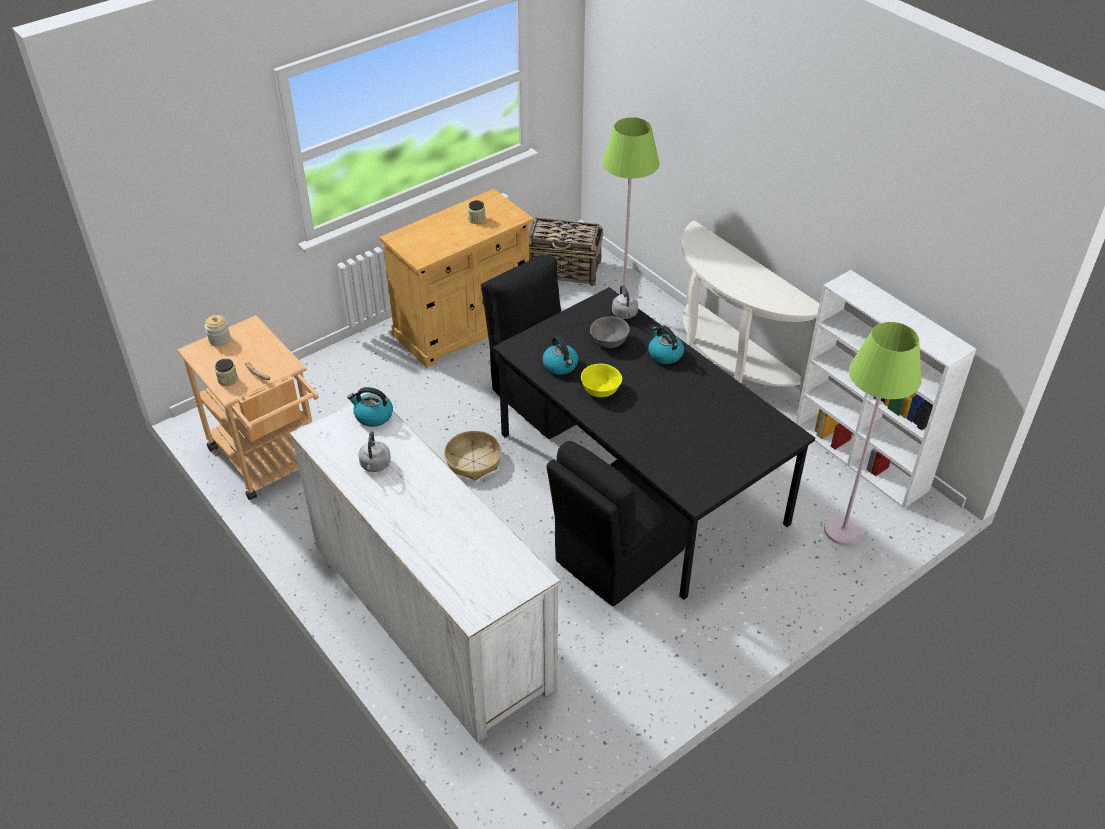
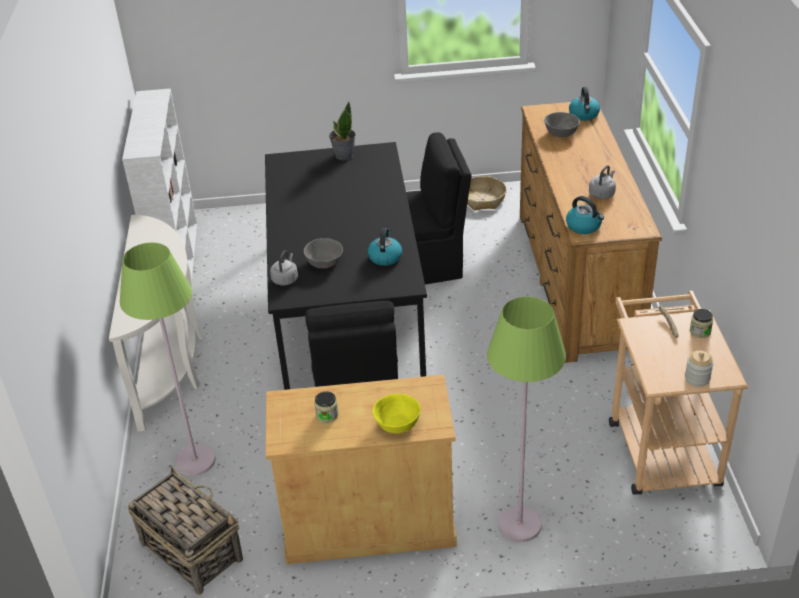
camera: 145 degrees left, 5 degrees down
(430, 613) = (576, 280): white dresser -> brown dresser
(473, 461) = (469, 371): basket -> basket (483, 199)
(476, 546) = (561, 132): none -> grey bowl
(600, 389) = (372, 229): yellow bowl -> yellow bowl (397, 423)
(664, 354) = (294, 236): kettle -> kettle (584, 115)
(729, 470) = (343, 155): none -> potted plant
(843, 530) = (252, 226): green floor lamp -> green floor lamp (520, 525)

